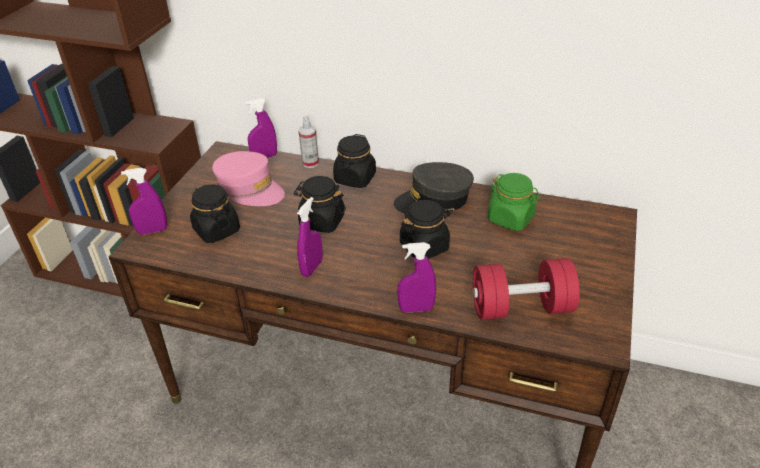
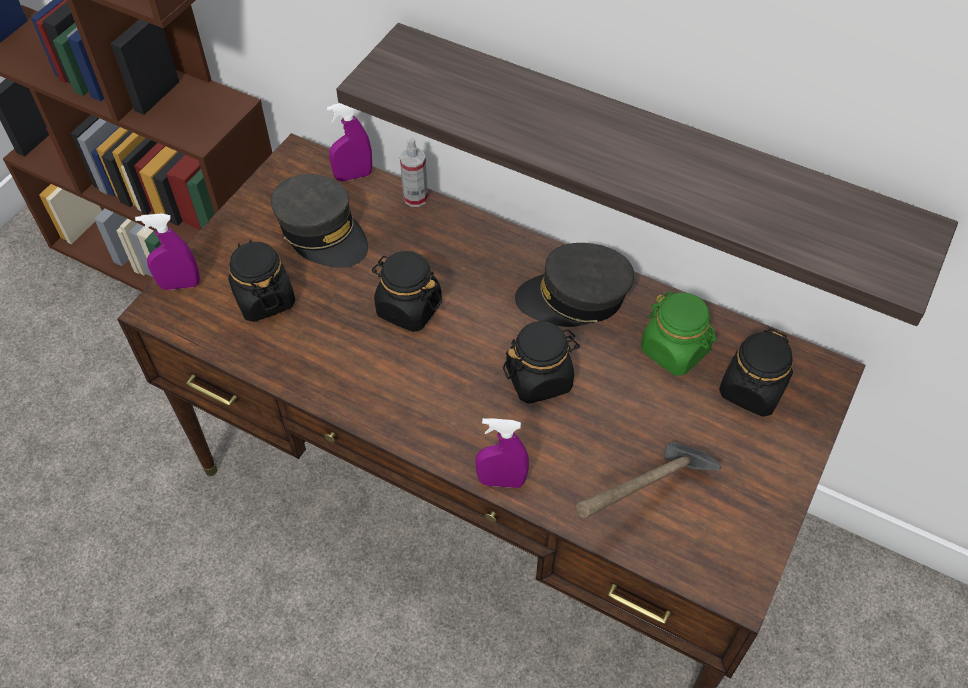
camera: 10 degrees right, 15 degrees up
(250, 189) = (322, 232): pink cap -> grey cap
(312, 268) = (378, 387): purple spray bottle -> none
(355, 178) = (472, 238): black jar -> black jar (752, 390)
(469, 88) = (648, 155): none -> shelf
(521, 307) = (643, 506): red dumbbell -> hammer

